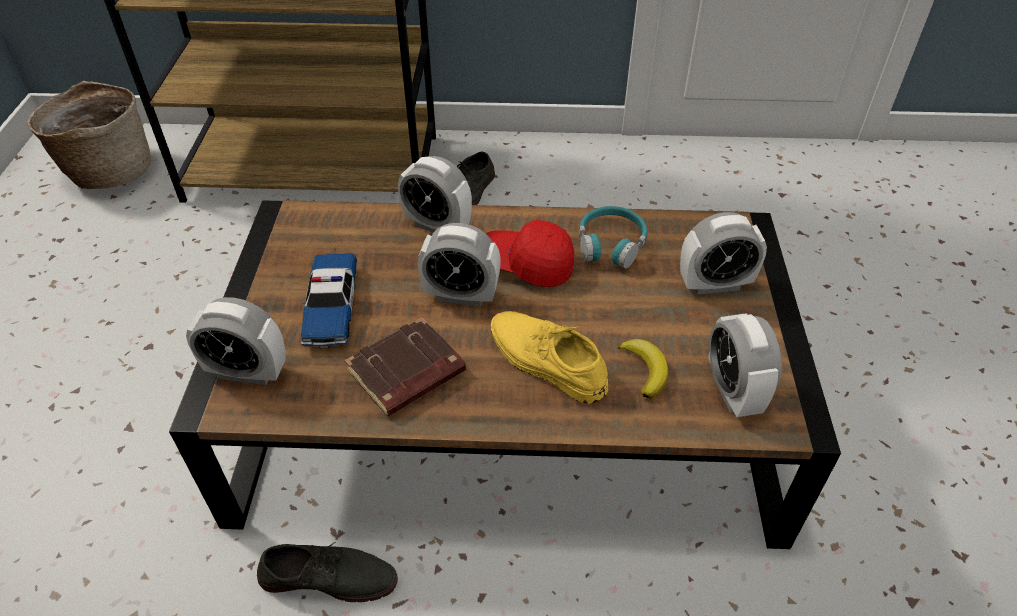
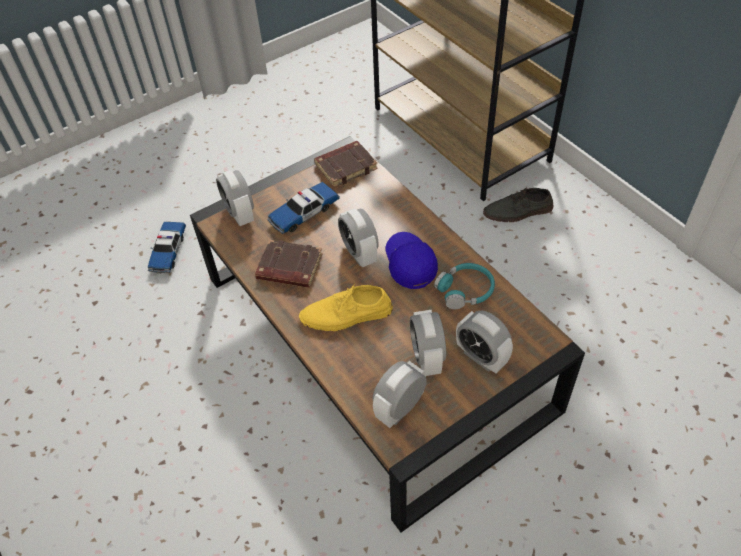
camera: 55 degrees right, 5 degrees up
(101, 553) = (168, 251): none -> toy car
(109, 171) = (366, 67): basket -> none
(307, 229) = (346, 166): none -> brown book
(328, 577) = (219, 336): grey shoe -> none
(437, 226) = (401, 211): alarm clock -> alarm clock (427, 357)
(527, 264) = (410, 265): red cap -> blue cap
(545, 361) = (346, 315): yellow shoe -> yellow shoe turned 105 degrees counterclockwise
(645, 369) = (379, 360): banana -> none

